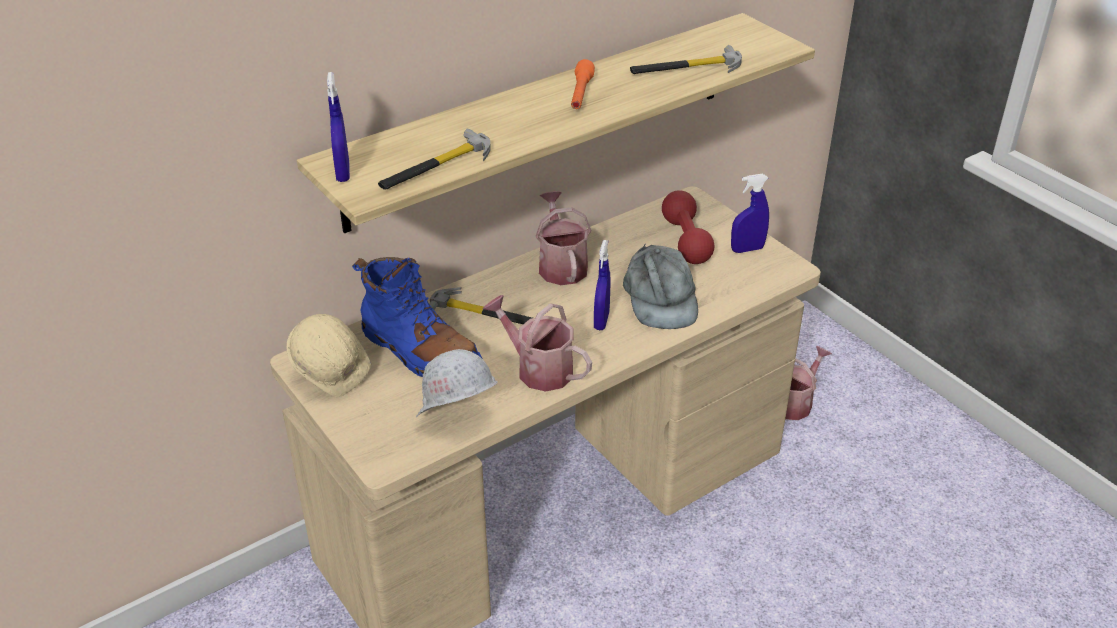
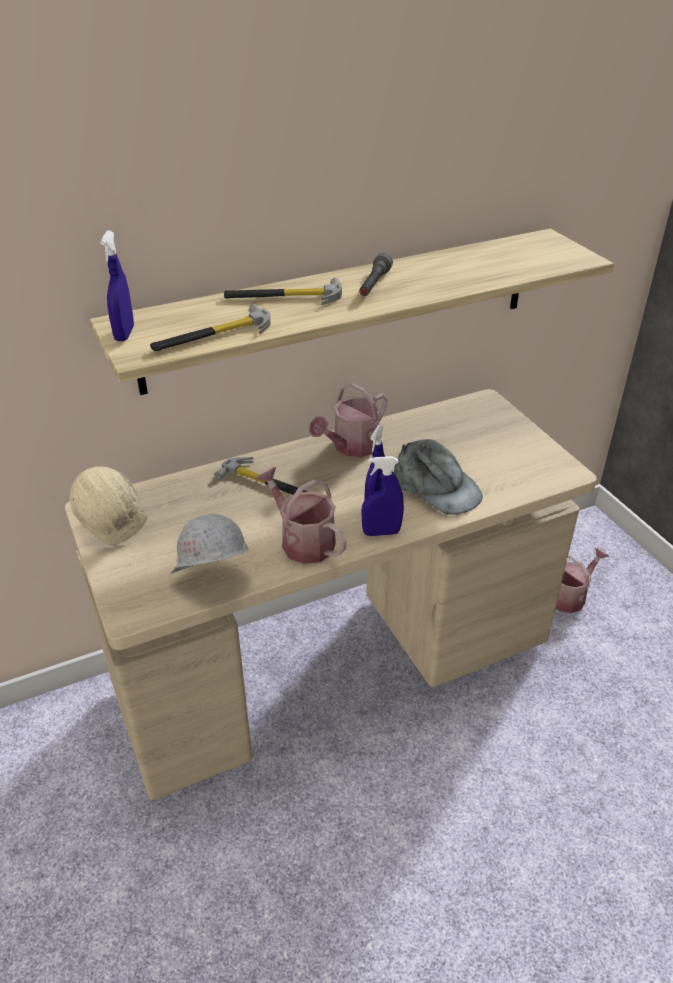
camera: 10 degrees right, 0 degrees up
(419, 351) = (199, 512): blue boot -> none
(561, 265) = (351, 447): watering can -> watering can turned 135 degrees counterclockwise
(580, 94) = (374, 285): orange flashlight -> grey flashlight
(660, 298) = (435, 487): grey cap -> grey cap turned 45 degrees counterclockwise
(686, 68) = (482, 270): hammer -> hammer (283, 297)
(686, 241) = (472, 437): red dumbbell -> none
(747, 249) = (529, 450): blue spray bottle -> blue spray bottle (381, 532)

